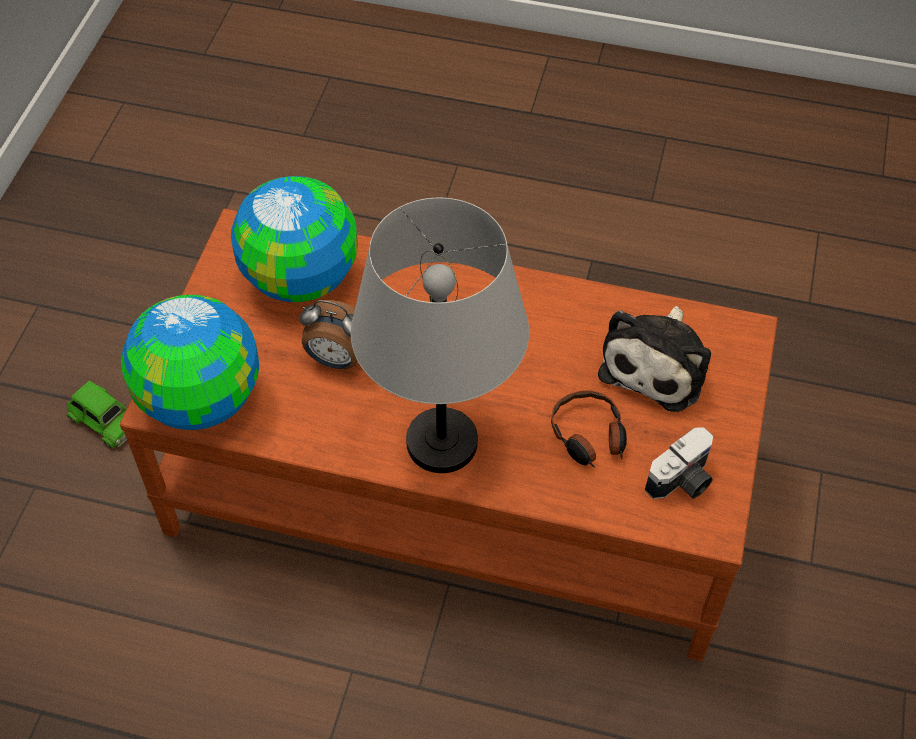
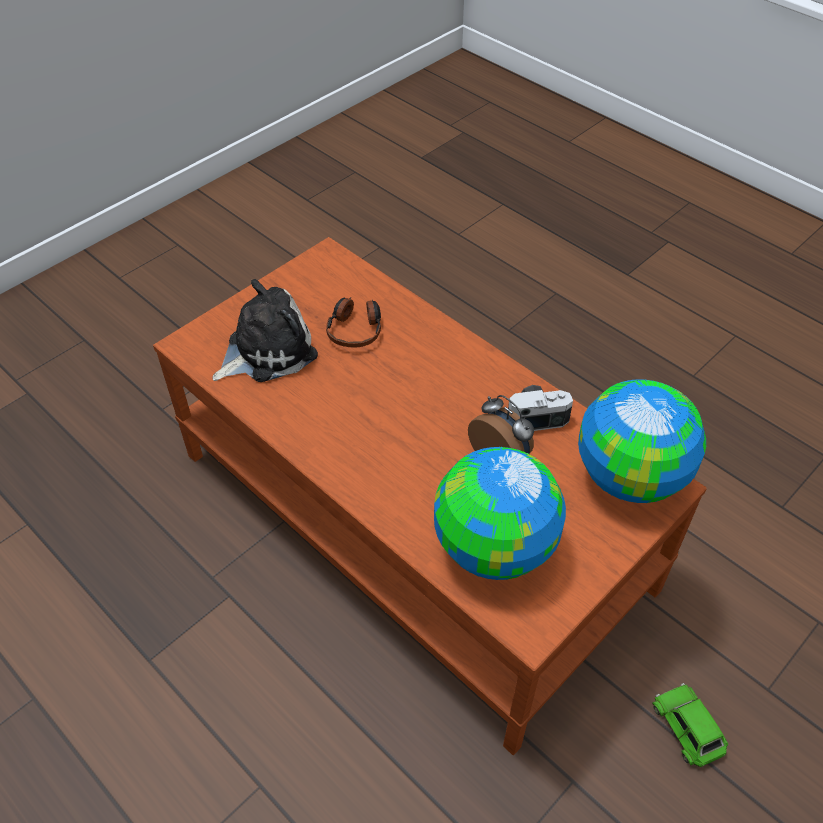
camera: 150 degrees left, 5 degrees down
(442, 443) = (458, 366): grey table lamp -> none
(683, 481) = (320, 282): camera -> camera (535, 415)

